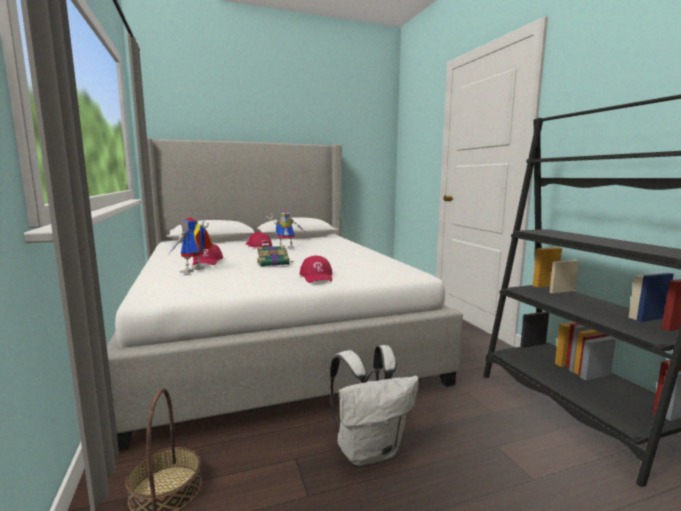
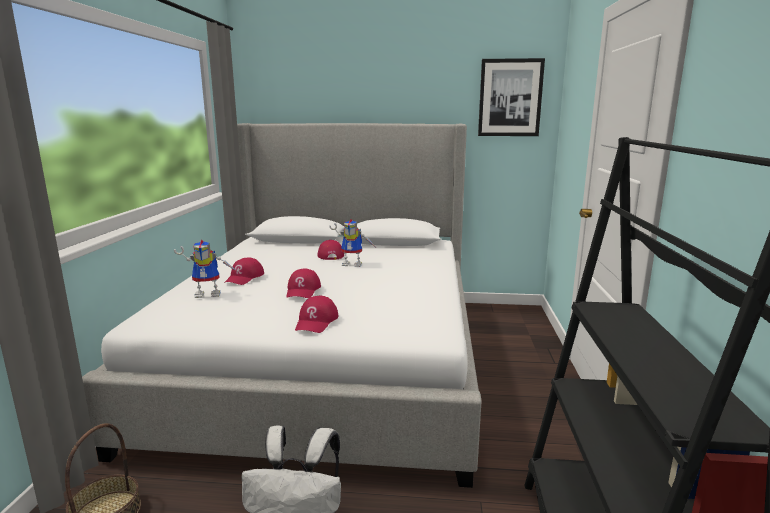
camera: 25 degrees right, 5 degrees up
(194, 271) = (210, 293): toy robot -> toy robot turned 150 degrees counterclockwise
(274, 263) = (303, 290): book -> red cap
(365, 128) = (510, 98): none -> picture

